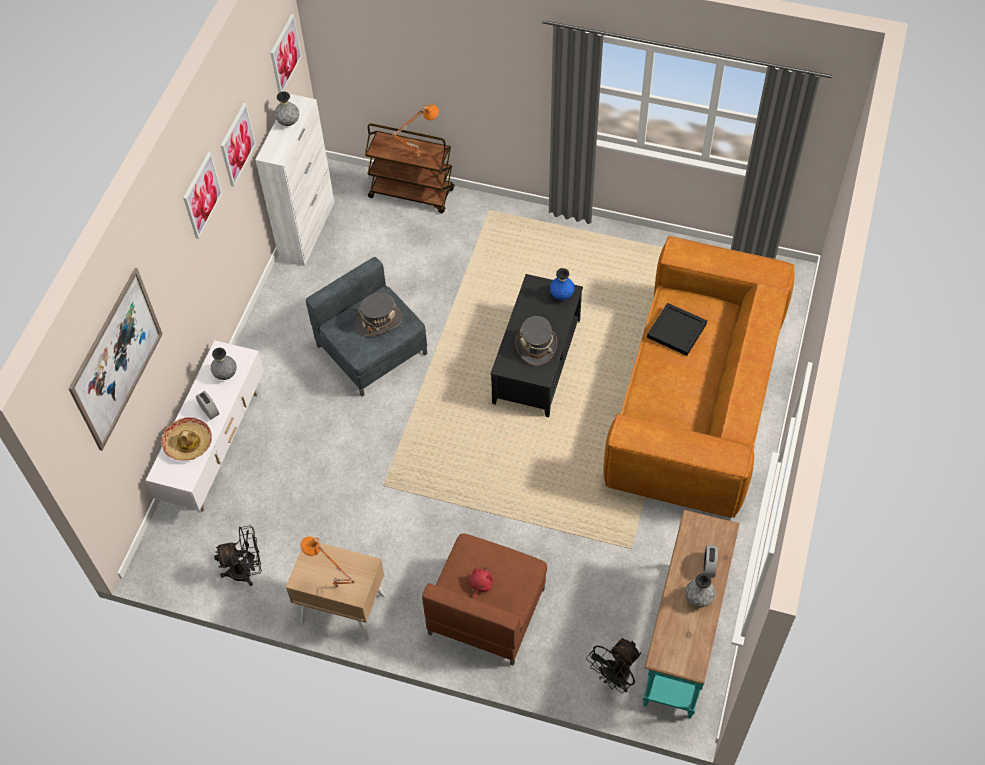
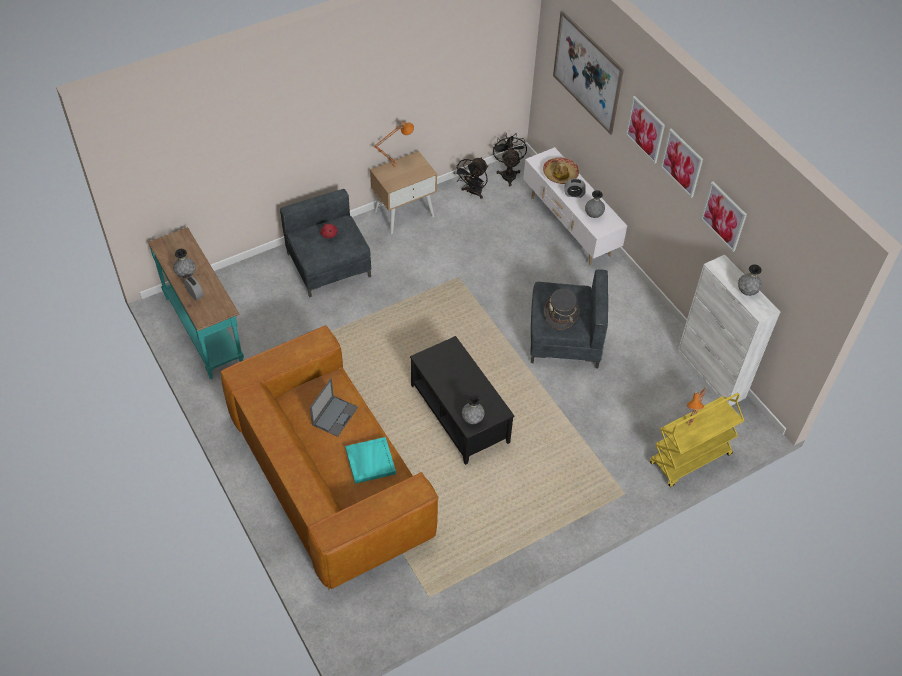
camera: 130 degrees right, 5 degrees down
(285, 54) = (801, 293): picture -> picture (645, 129)
(412, 193) = (690, 459): brown cart -> yellow cart
(488, 610) = (328, 266): brown armchair -> grey armchair
(536, 346) = (448, 373): grey hat -> none
(561, 296) = (472, 419): blue vase -> grey vase
(614, 678) = (226, 286): black fan -> black fan (508, 173)
(667, 390) = (335, 415): none -> laptop
(677, 331) = (370, 461): black tray -> turquoise tray

